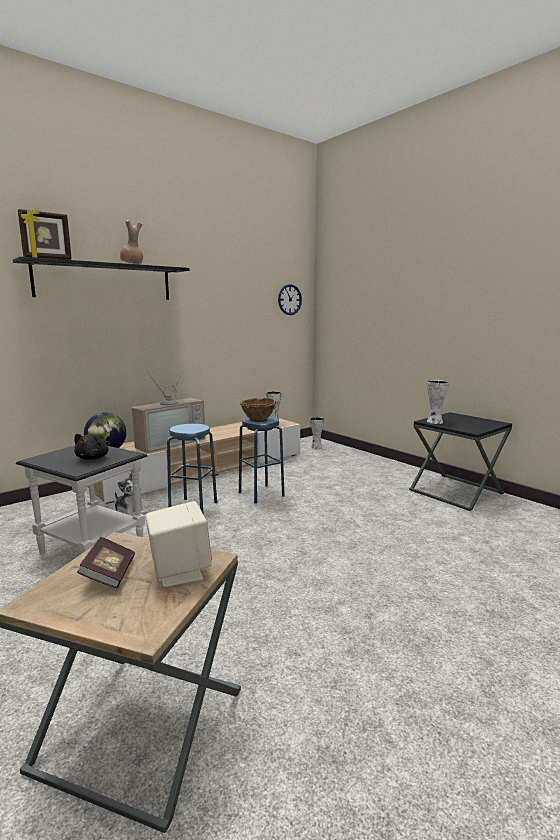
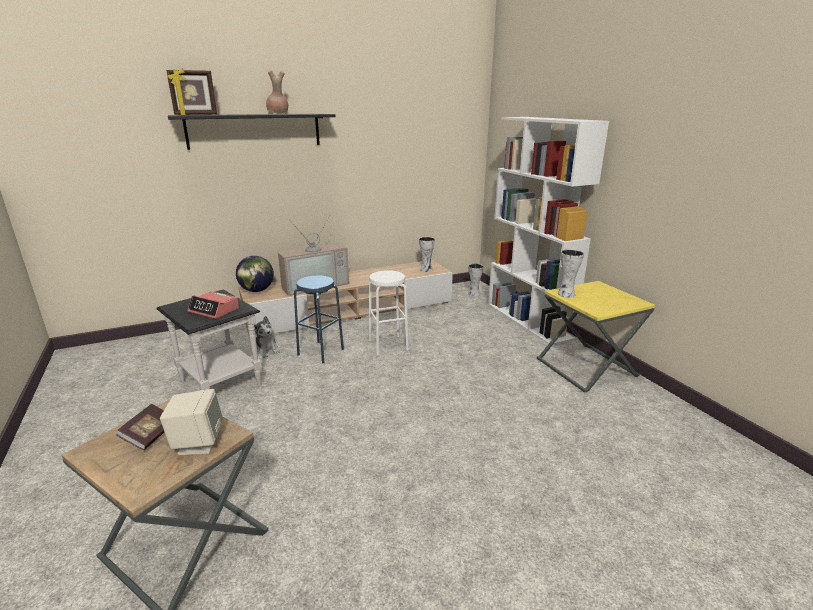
camera: 15 degrees right, 10 degrees up
(93, 458) = (214, 310): black plush toy -> alarm clock
(258, 420) = (384, 277): brown bowl -> none
(261, 494) = (388, 345): blue stool -> white stool
(289, 299) = (456, 137): wall clock -> none
(380, 462) = (529, 321): none -> white bookcase
(456, 492) = (586, 367): black side table -> yellow side table

